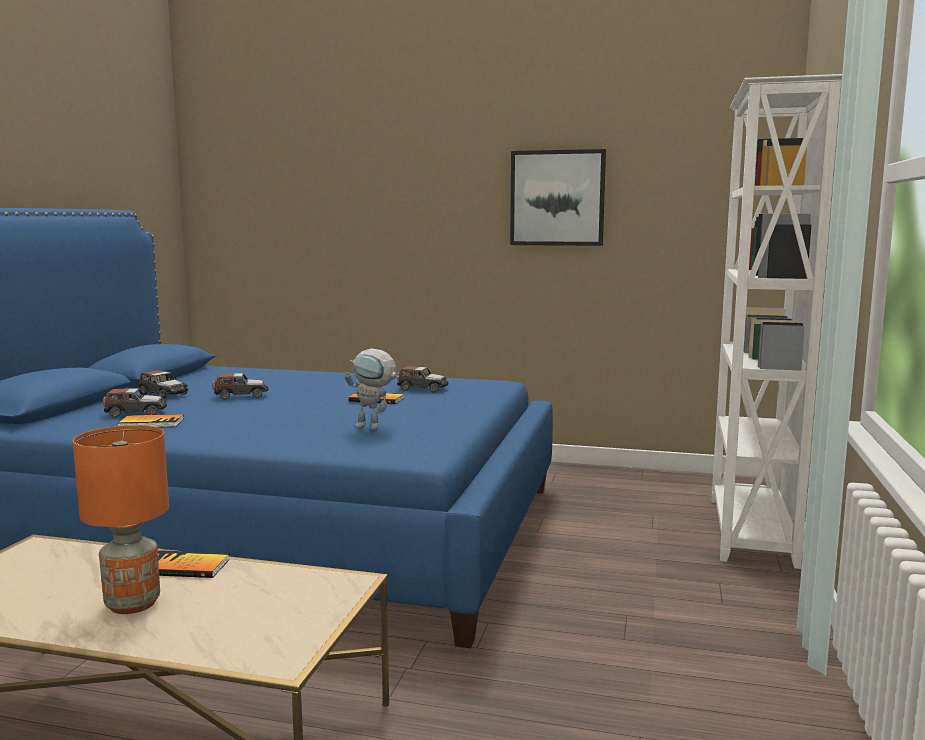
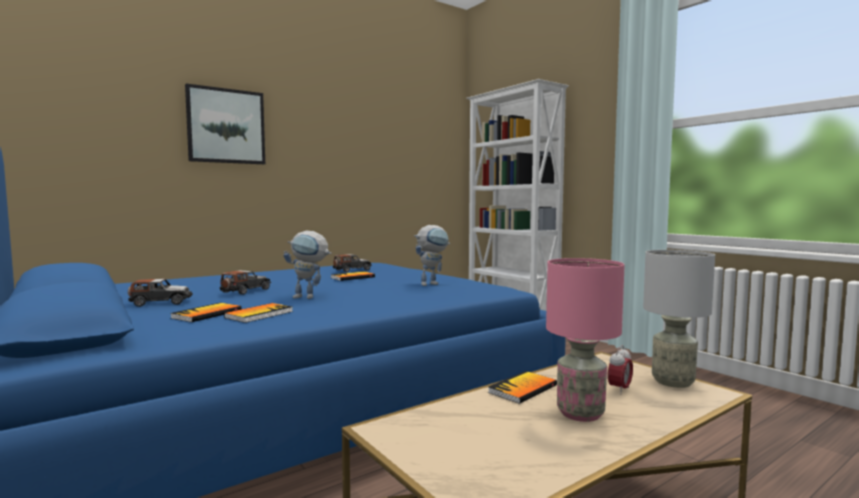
camera: 50 degrees left, 5 degrees down
(134, 604) = (580, 413): orange table lamp -> pink table lamp
(136, 413) = (207, 314): toy car -> book
(231, 608) = (619, 389): none -> alarm clock
(239, 415) = (309, 297): none -> toy robot
(294, 632) = (673, 382): none -> grey table lamp
(557, 198) = (352, 143): picture -> picture (226, 126)

